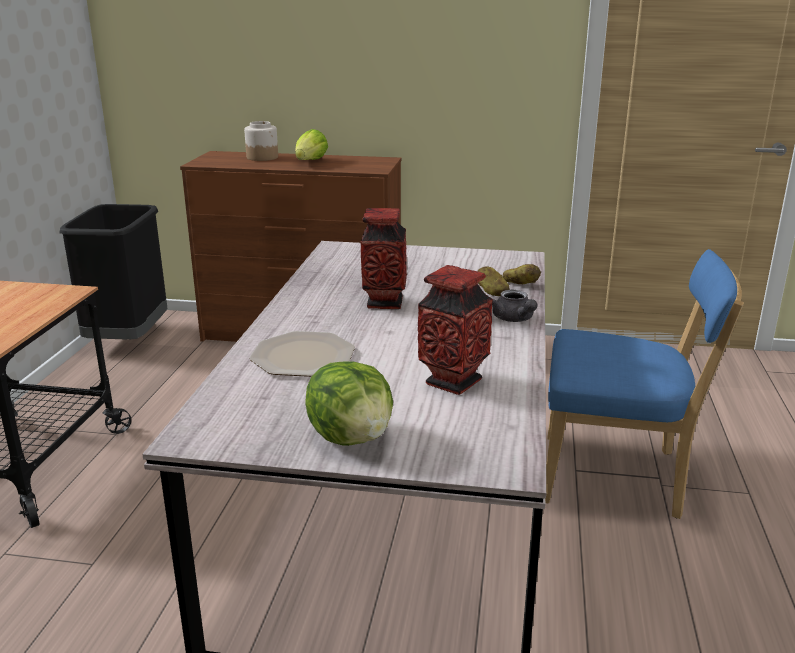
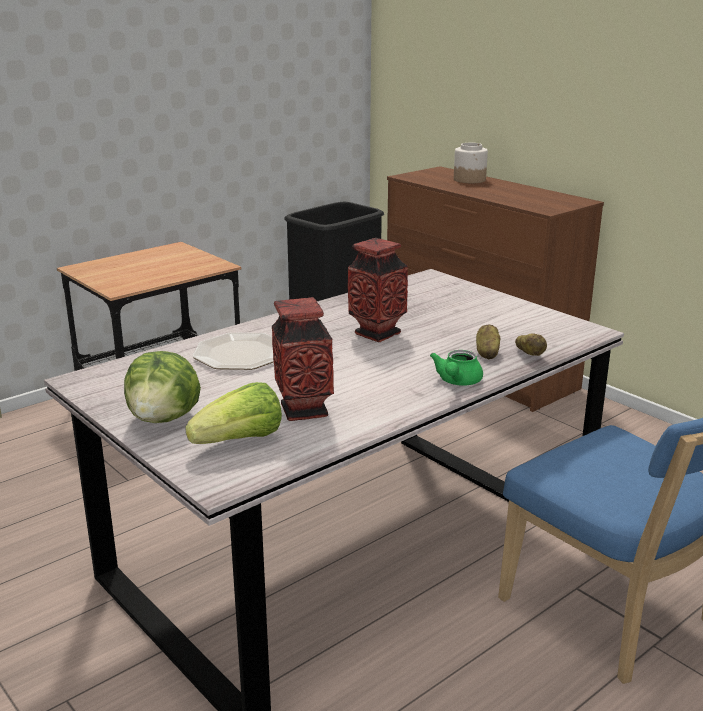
camera: 40 degrees right, 0 degrees up
(310, 162) = (503, 191): lettuce -> lettuce (240, 441)
(514, 319) = (457, 382): grey teapot -> green teapot

